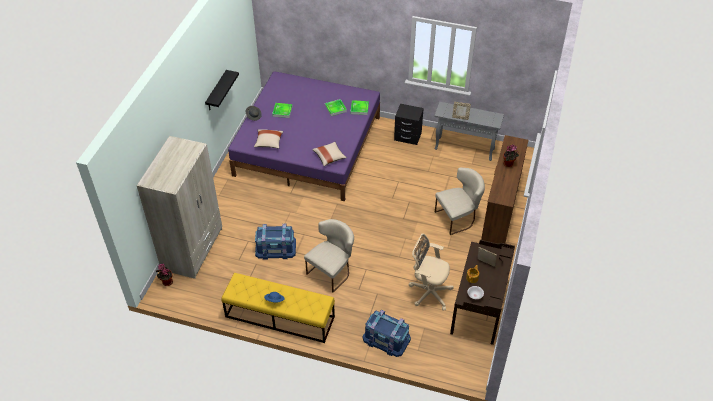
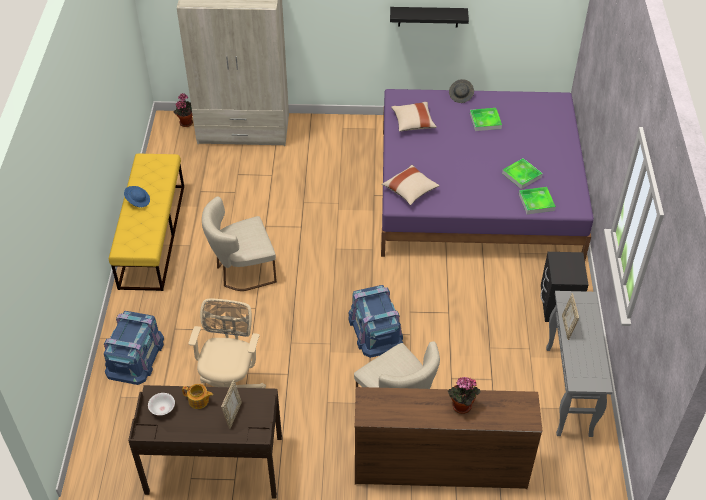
camera: 75 degrees right, 0 degrees up
(275, 248) = (267, 204): blue storage box -> blue storage box (375, 329)
(332, 271) = (242, 271): beige chair -> beige chair turned 135 degrees clockwise

